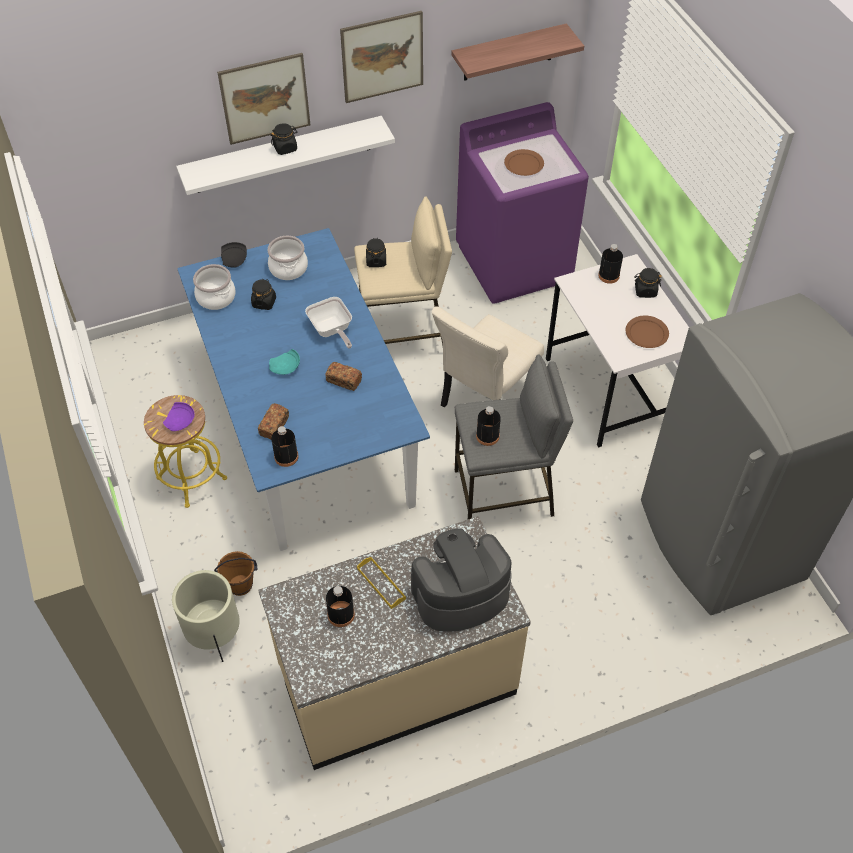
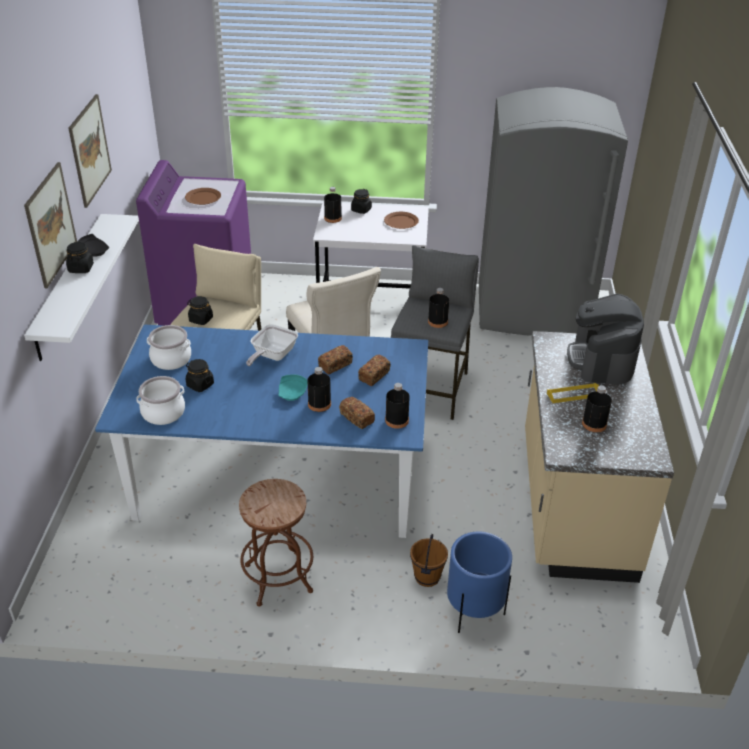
camera: 65 degrees left, 15 degrees down
(180, 421) = (280, 498): purple plate -> none
(192, 478) = (278, 578): yellow stool -> brown stool
(215, 636) = (474, 612): beige planter -> blue planter
(234, 260) = (125, 388): black plate -> black plate (94, 251)
(280, 392) = (319, 404): none -> black bottle
(331, 331) = (272, 356): frying pan -> frying pan turned 120 degrees clockwise
(344, 415) = (374, 376): none -> bread
(508, 53) = (132, 123): shelf -> none

